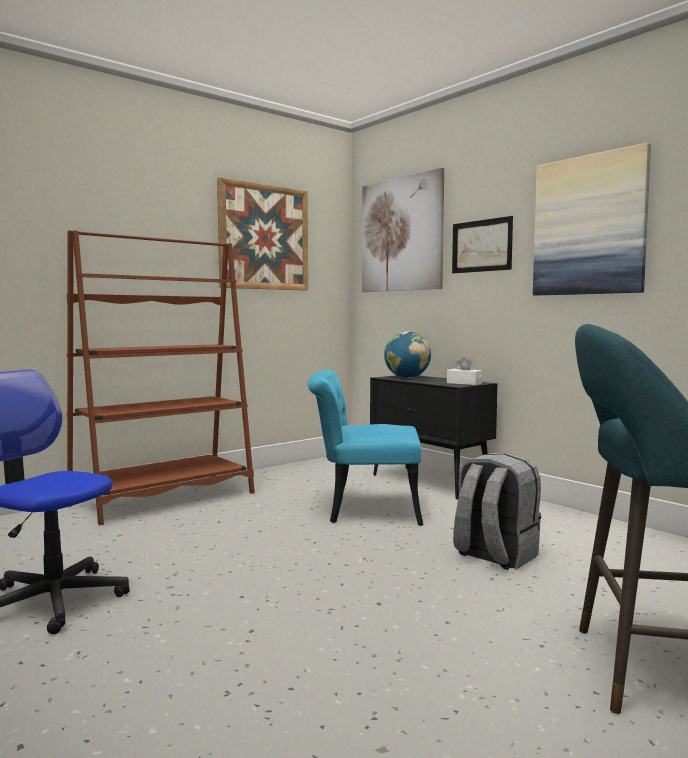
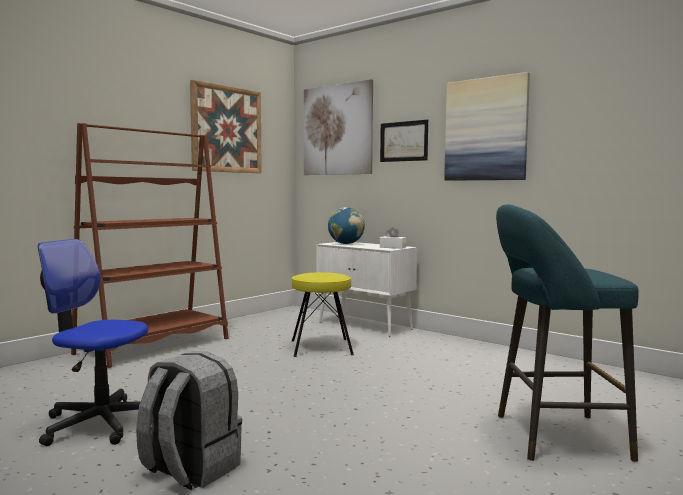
camera: 10 degrees left, 0 degrees up
(363, 510) = (320, 347): turquoise chair -> yellow stool
(430, 482) = (365, 326): black cabinet -> white cabinet
(494, 556) = (428, 373): grey backpack -> grey backpack (189, 469)

